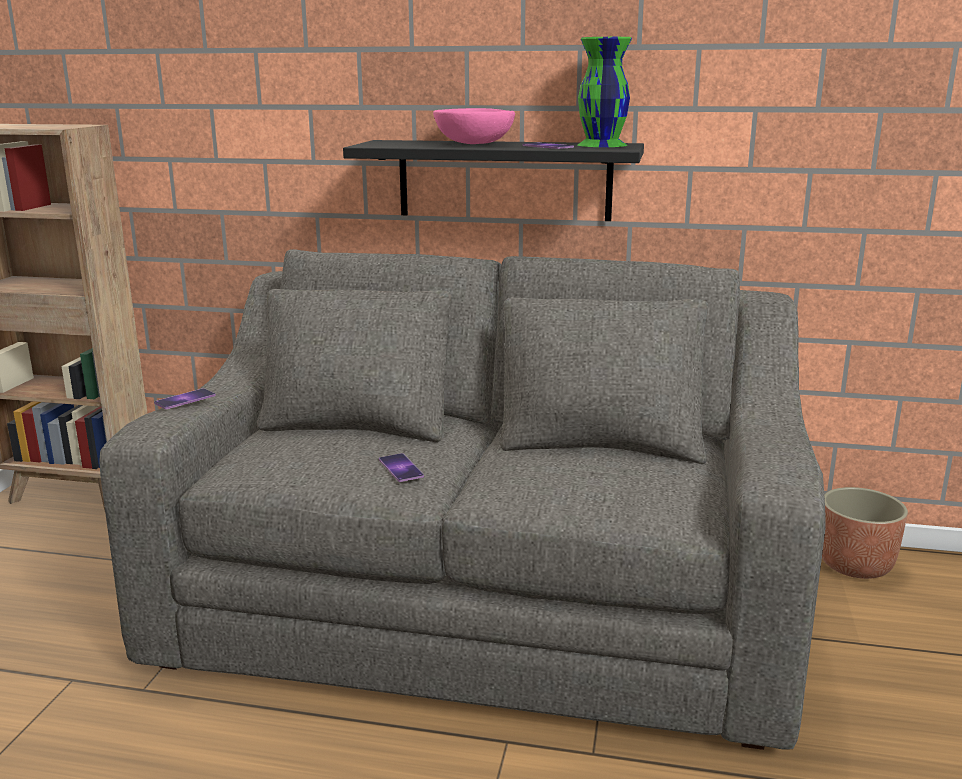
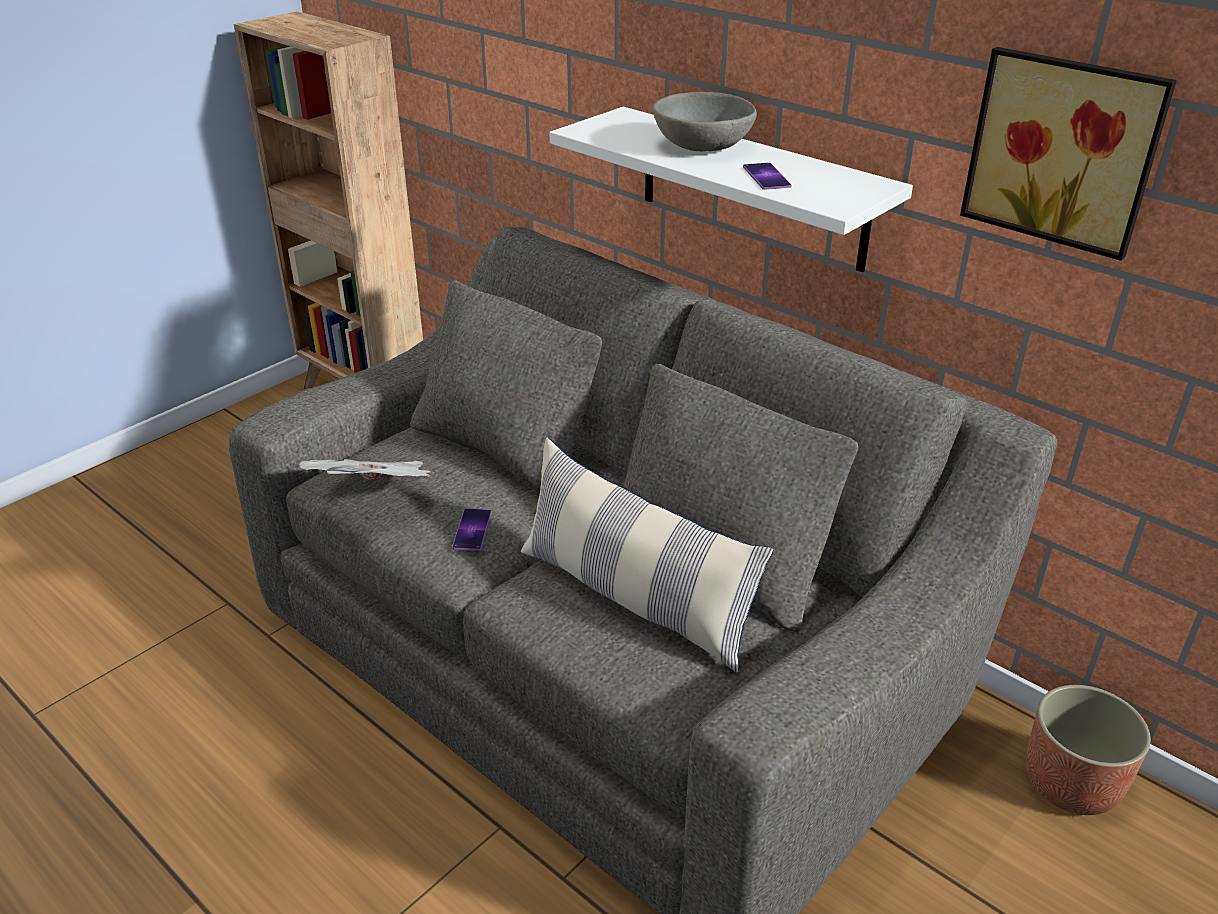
camera: 30 degrees right, 15 degrees up
(185, 399) = (342, 383): phone -> none
(286, 469) = (376, 495): none -> newspaper
(475, 143) = (703, 147): pink bowl -> grey bowl
(504, 180) = (751, 188): black shelf -> white shelf
(577, 472) = (634, 598): none -> pillow
(601, 145) = (840, 184): green vase -> none
(754, 91) = (1064, 150): none -> picture

